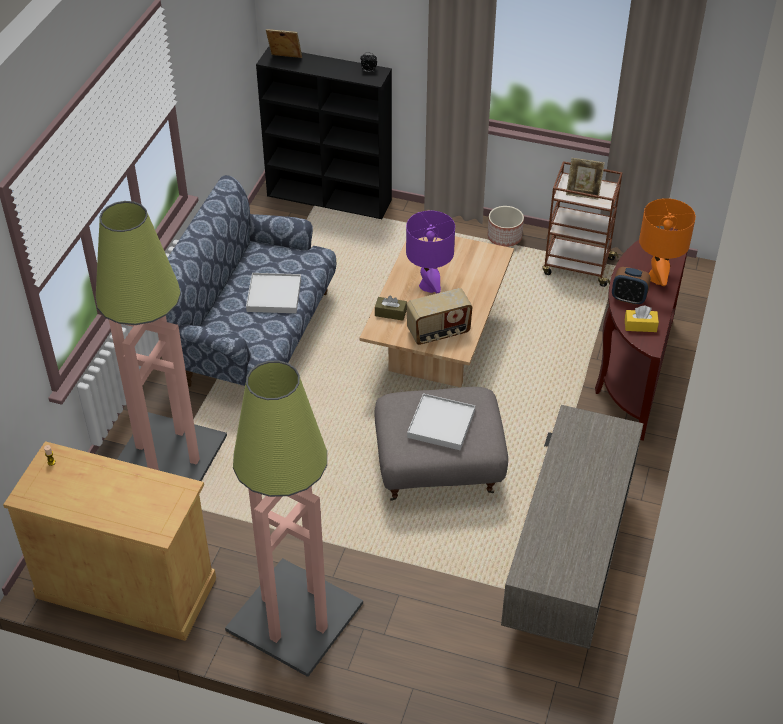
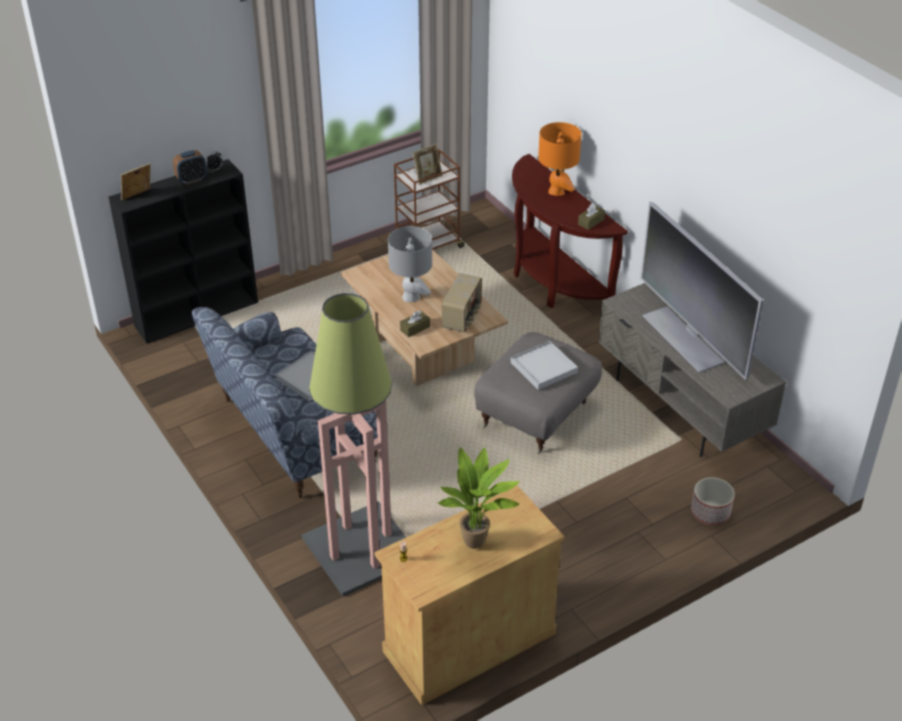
camera: 50 degrees left, 5 degrees down
(109, 497) = (478, 542): none -> potted plant
(294, 615) = (591, 561): floor lamp -> none
(429, 286) = (411, 297): purple table lamp -> grey table lamp
(504, 237) = (357, 260): planter -> planter (710, 513)
(573, 493) = (684, 338): none -> television
(628, 298) = (561, 212): alarm clock -> alarm clock (192, 180)
(640, 326) = (591, 222): yellow tissue box -> brown tissue box

